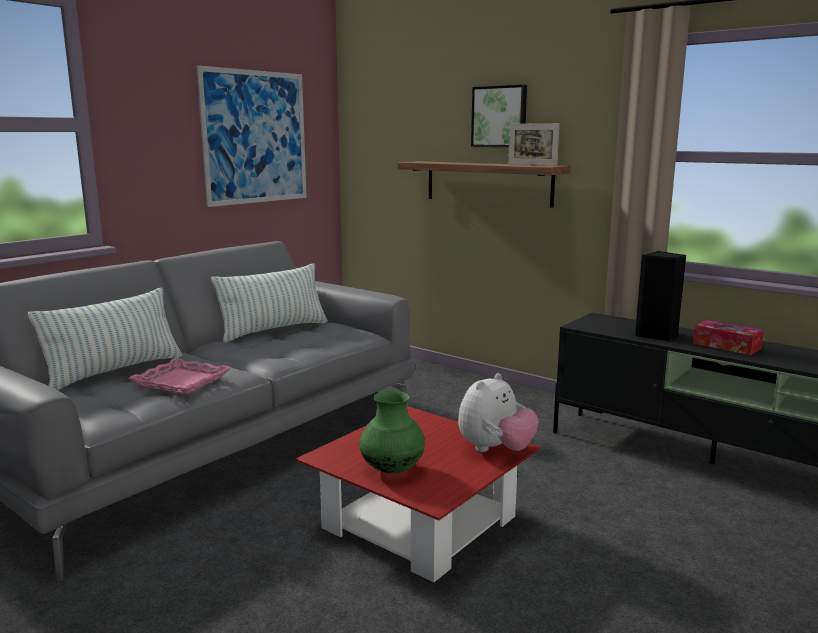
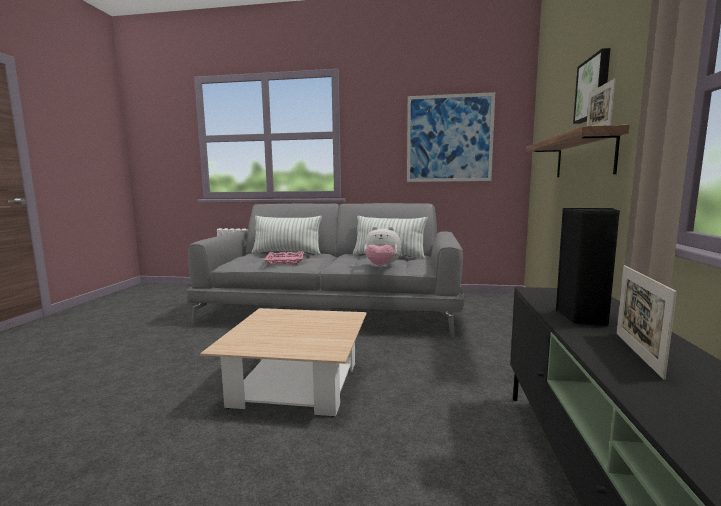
camera: 60 degrees right, 5 degrees down
(392, 470) = (260, 329): green vase -> none
(420, 523) = (296, 384): red coffee table -> beige coffee table
(495, 450) = (320, 348): plush toy -> plush toy (381, 267)
(726, 346) = (637, 353): tissue box -> picture frame

